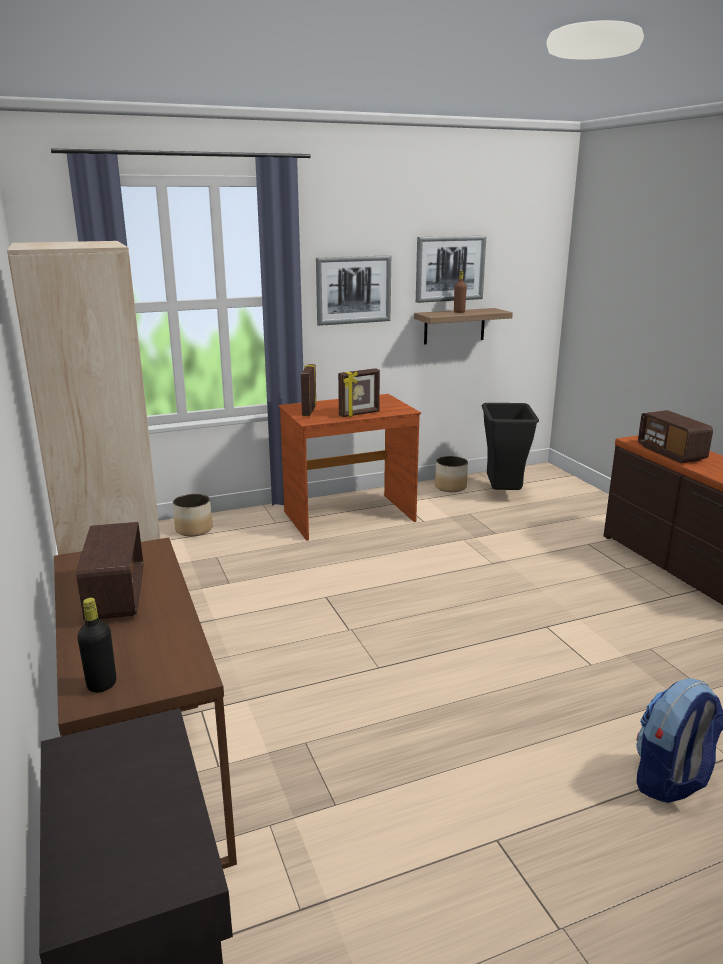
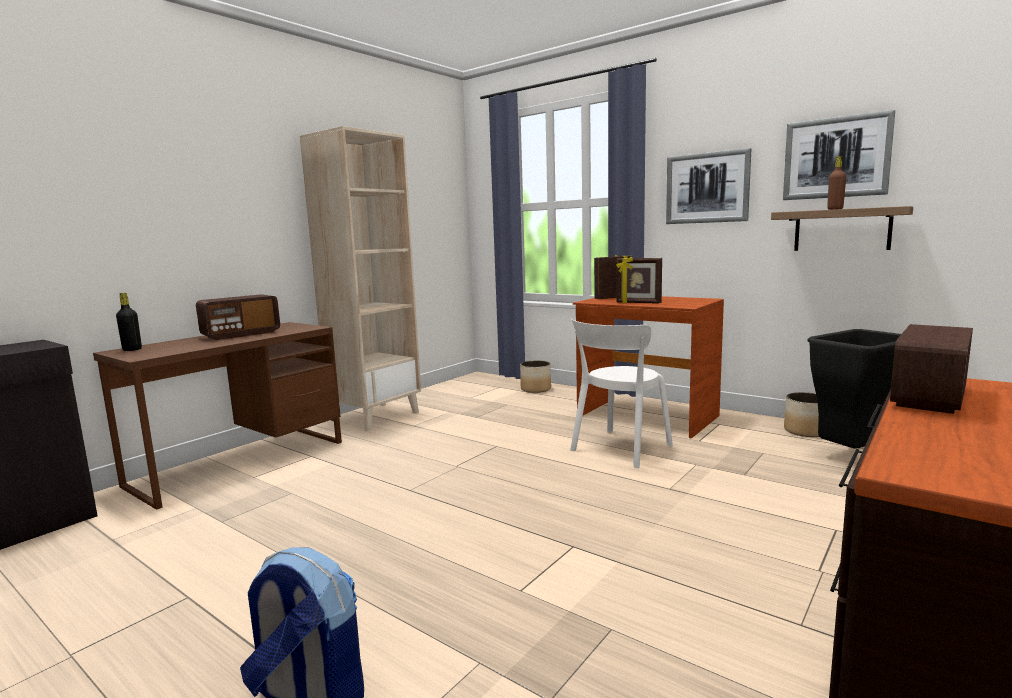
camera: 60 degrees right, 10 degrees down
(403, 552) = (619, 449): none -> white chair

